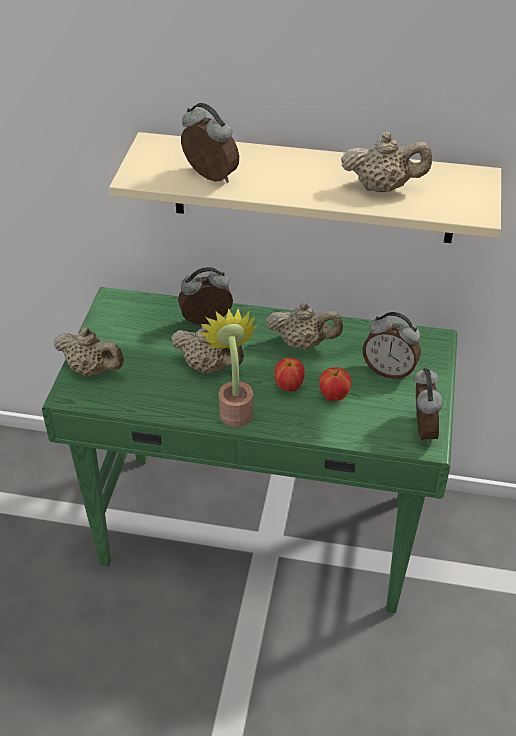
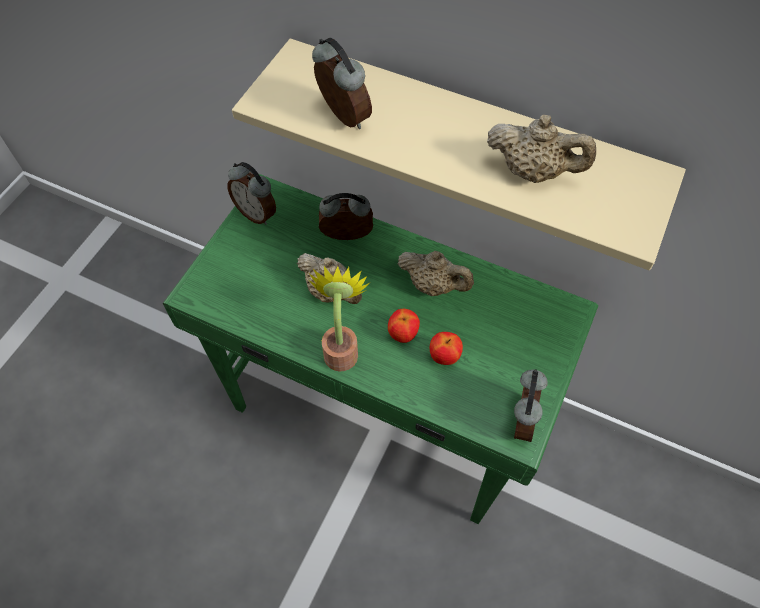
camera: 15 degrees right, 15 degrees up
(92, 370) = (221, 270): beige teapot -> none
(389, 370) = (510, 338): alarm clock -> alarm clock (257, 213)

